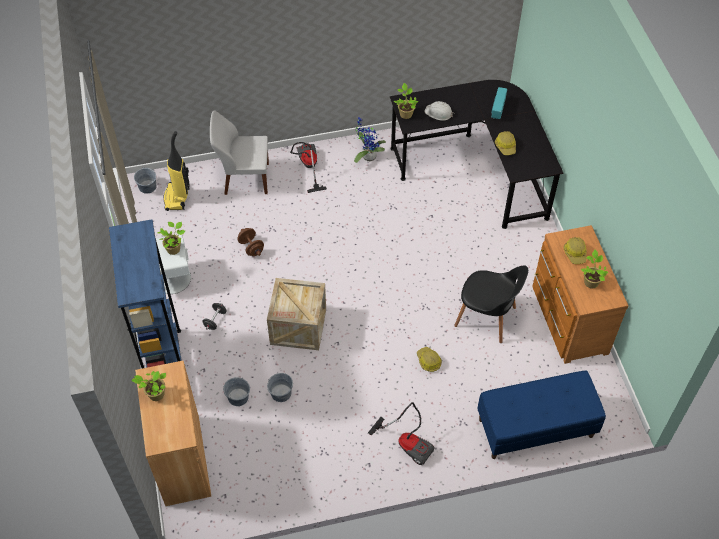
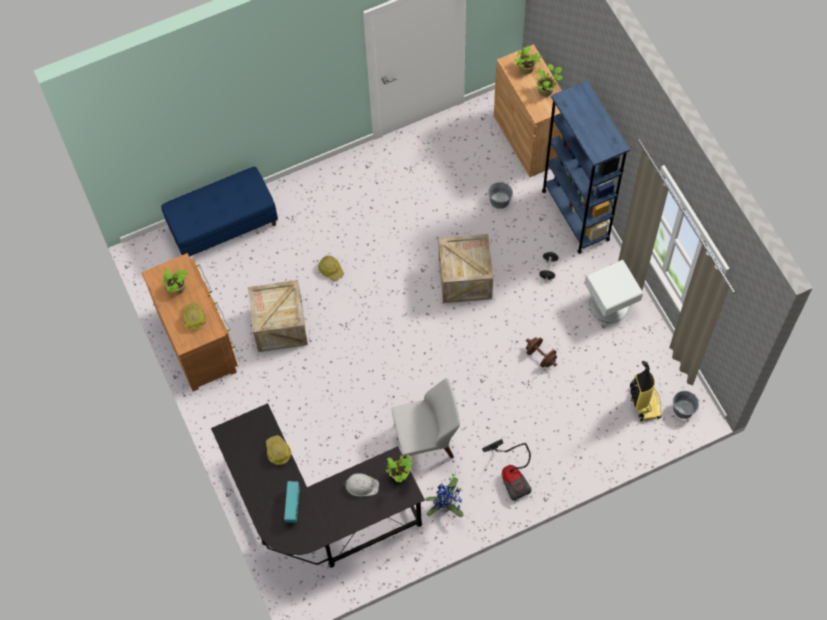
camera: 170 degrees right, 10 degrees up
(174, 249) = (605, 289): potted plant -> potted plant (526, 69)
(245, 178) = (578, 443): white chair -> white chair (426, 441)
(281, 393) = (462, 212): grey bucket -> none
(407, 443) = (336, 190): vacuum cleaner -> none
(487, 318) = (280, 326): black chair -> crate

